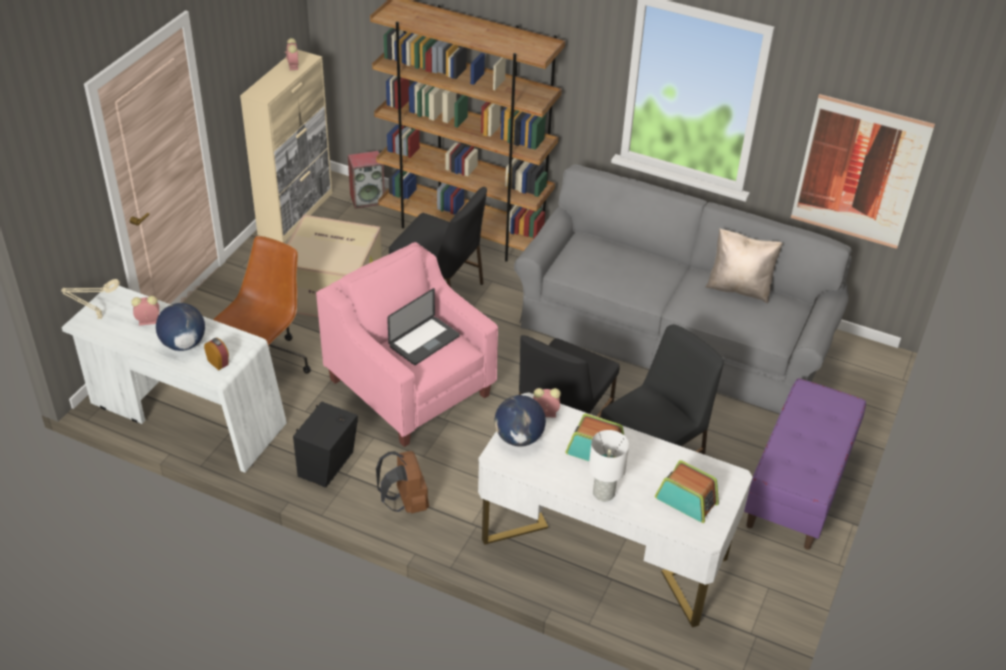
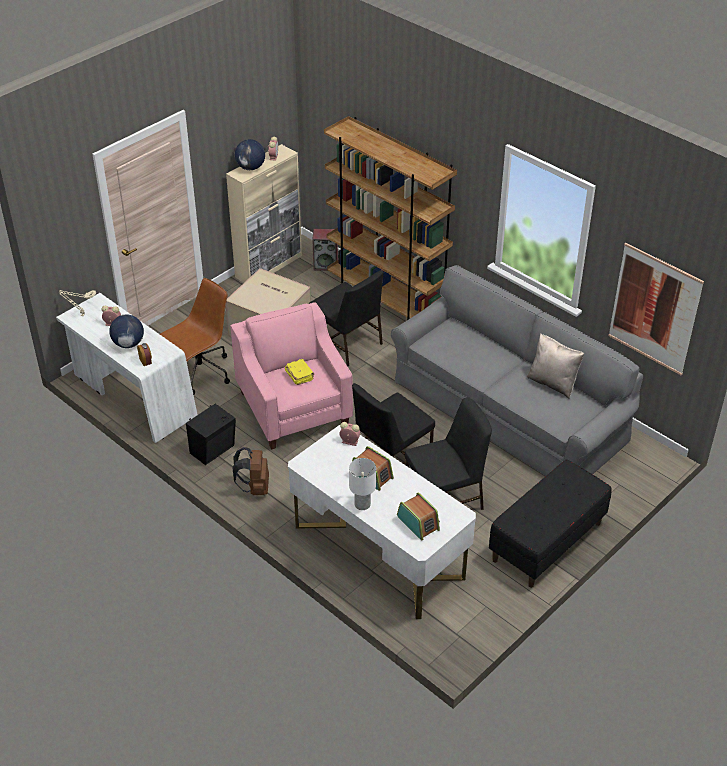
camera: 20 degrees right, 0 degrees up
(424, 341) = (299, 376): laptop -> yellow book
(519, 438) = (322, 454): globe -> globe (251, 168)
(798, 487) = (547, 542): purple bench -> black bench

